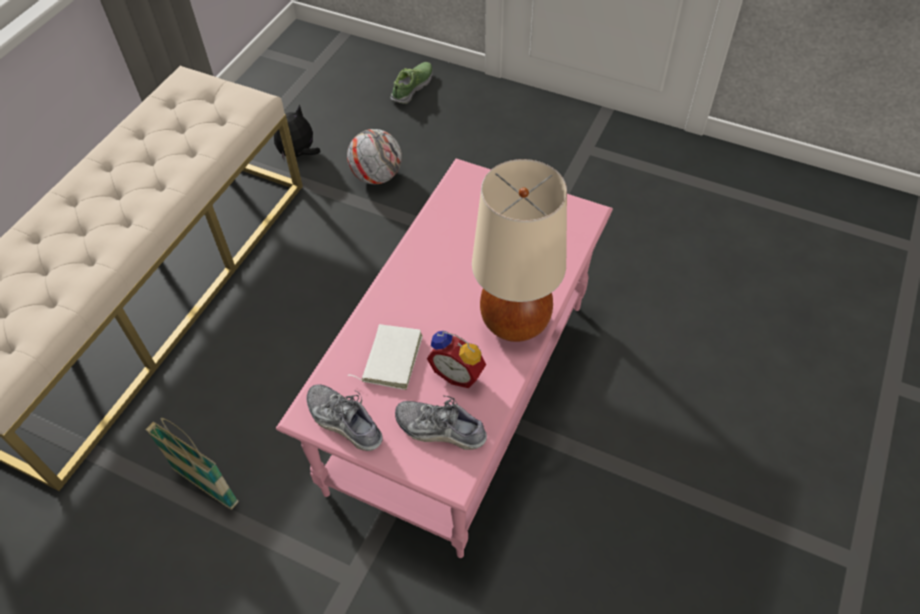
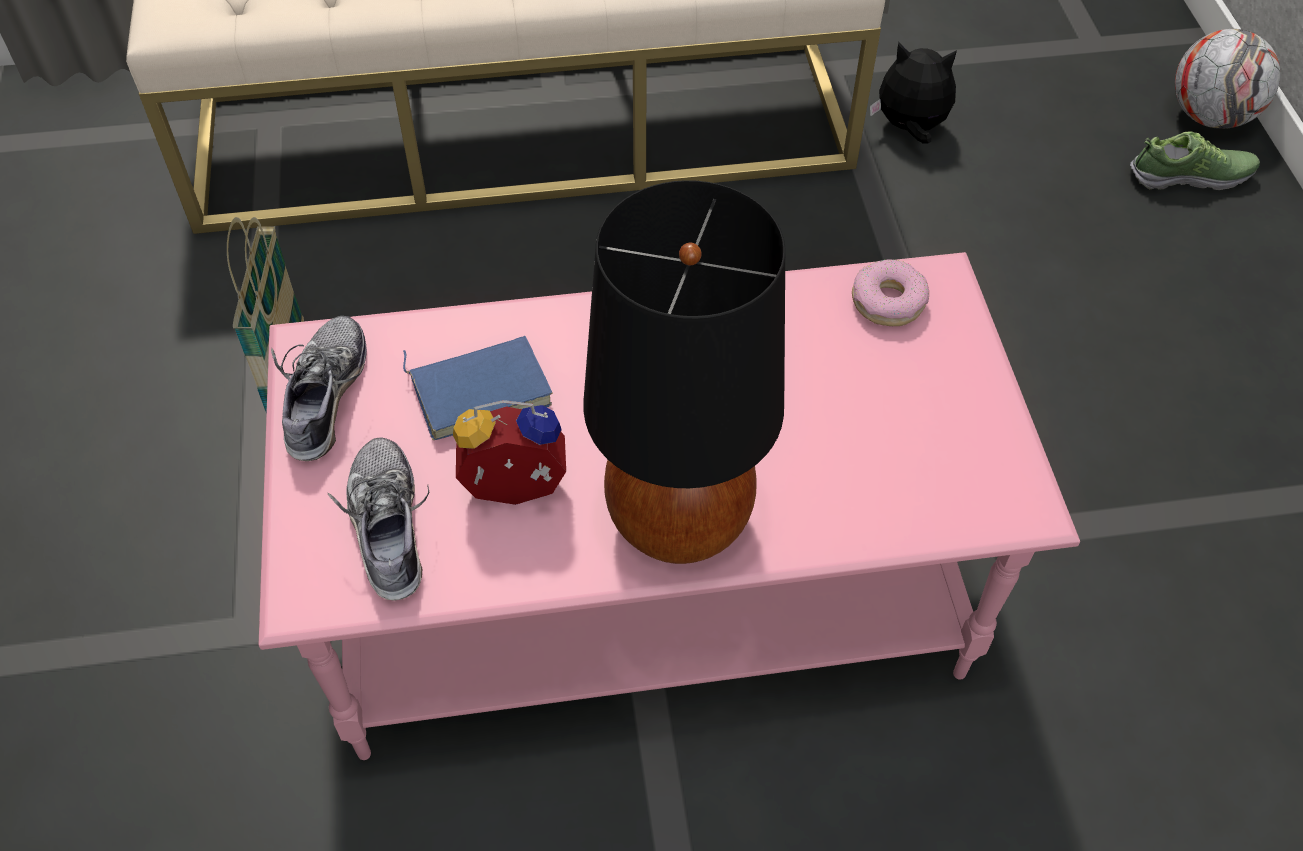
camera: 55 degrees right, 0 degrees up
(377, 176) = (963, 240): football -> football (1210, 116)
(390, 358) = (480, 388): white book -> blue book
(458, 373) = (515, 493): alarm clock -> alarm clock turned 90 degrees clockwise
(461, 195) = (887, 301): none -> donut
(516, 321) = (680, 520): beige table lamp -> black table lamp

